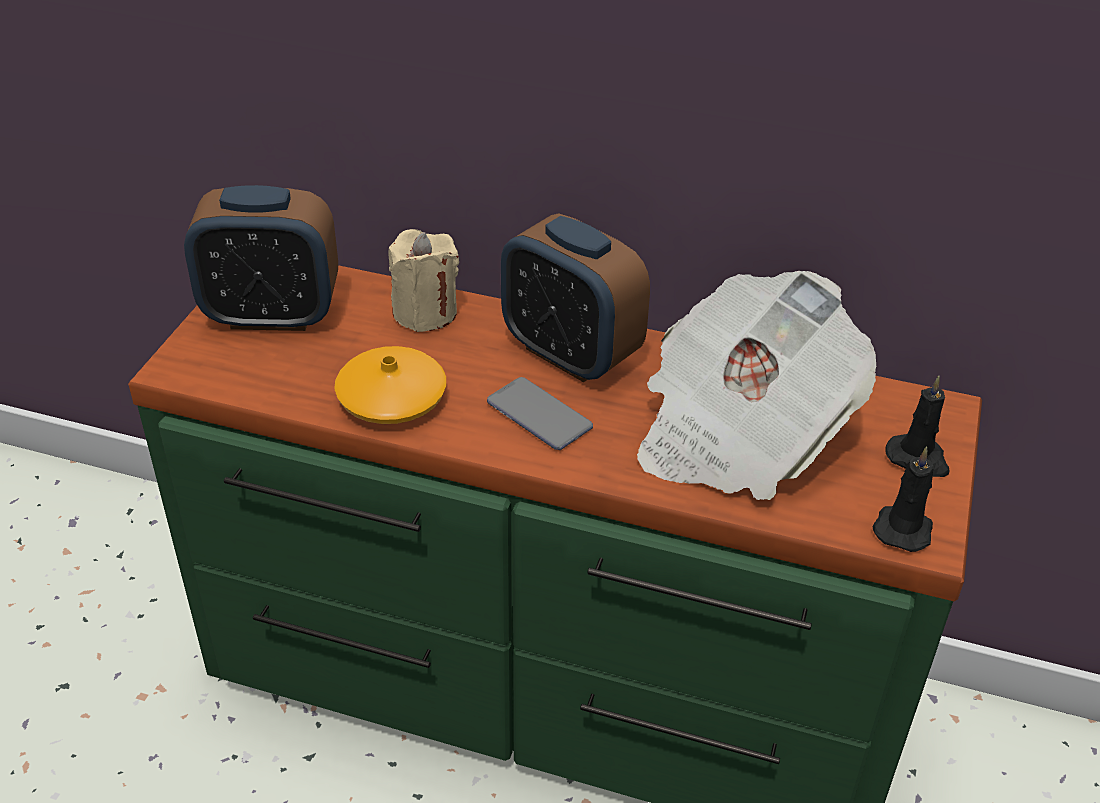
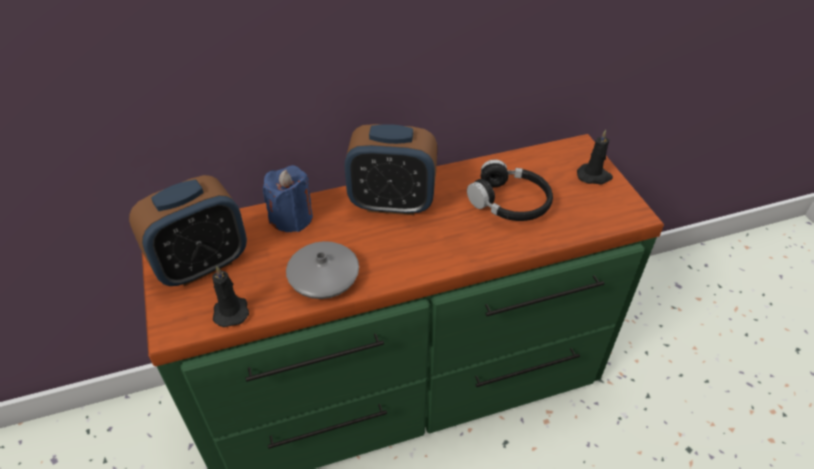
camera: 35 degrees left, 5 degrees up
(392, 398) = (323, 277): orange vase -> grey vase
(425, 312) = (292, 218): beige candle -> blue candle
(539, 415) = (410, 245): phone -> none
(739, 431) = (509, 202): newspaper -> black headphones
(903, 528) = (620, 212): black candle -> black candle (231, 310)

